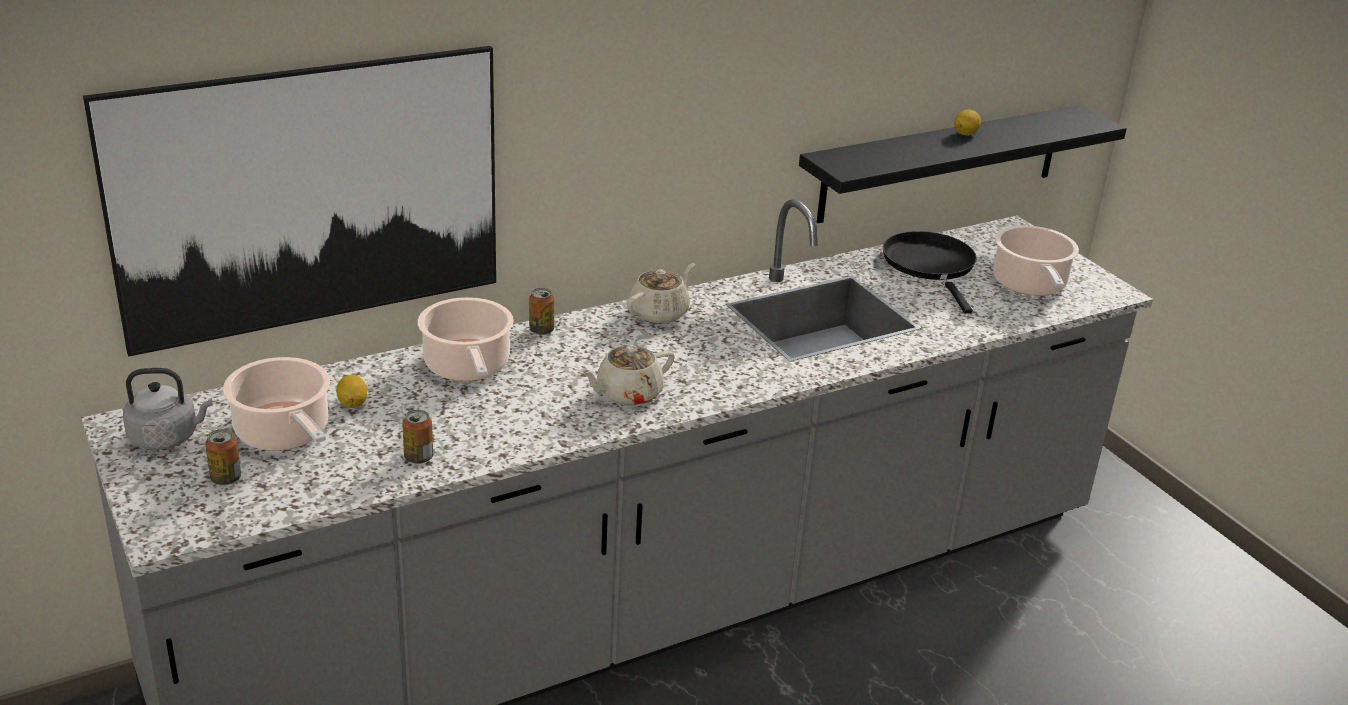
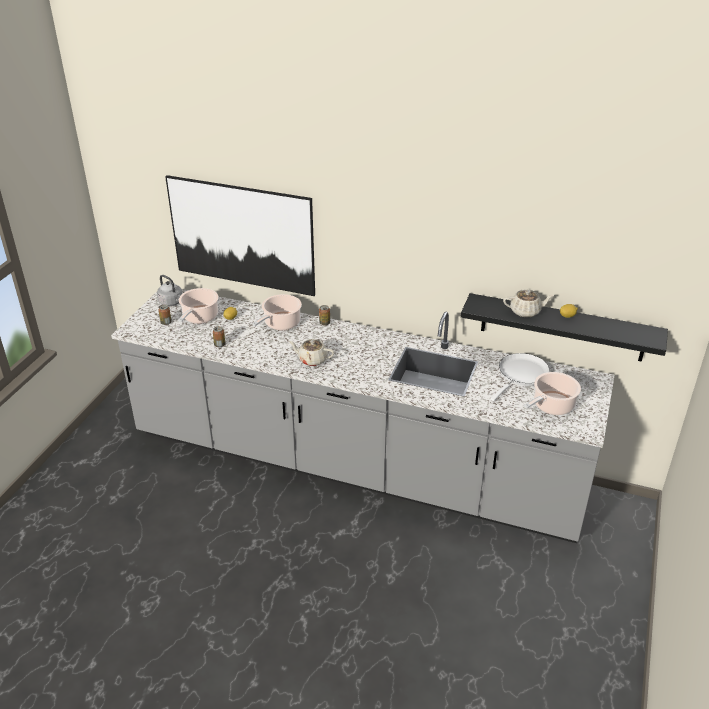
camera: 50 degrees right, 5 degrees up
(659, 313) = (375, 337): beige teapot -> beige teapot (526, 311)
(930, 266) = (521, 375): black frying pan -> white frying pan

